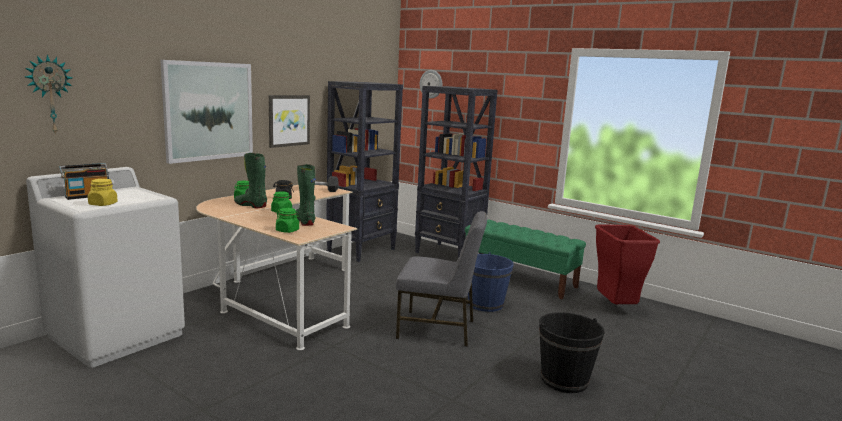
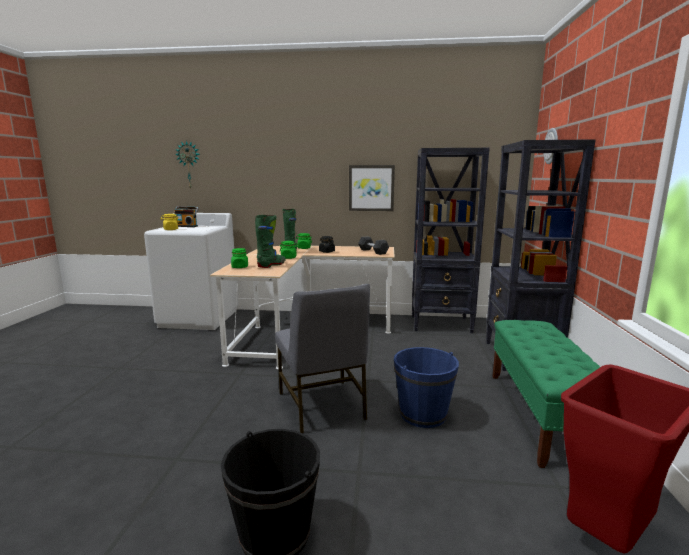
camera: 60 degrees right, 0 degrees up
(209, 111) = (293, 177): picture -> none

